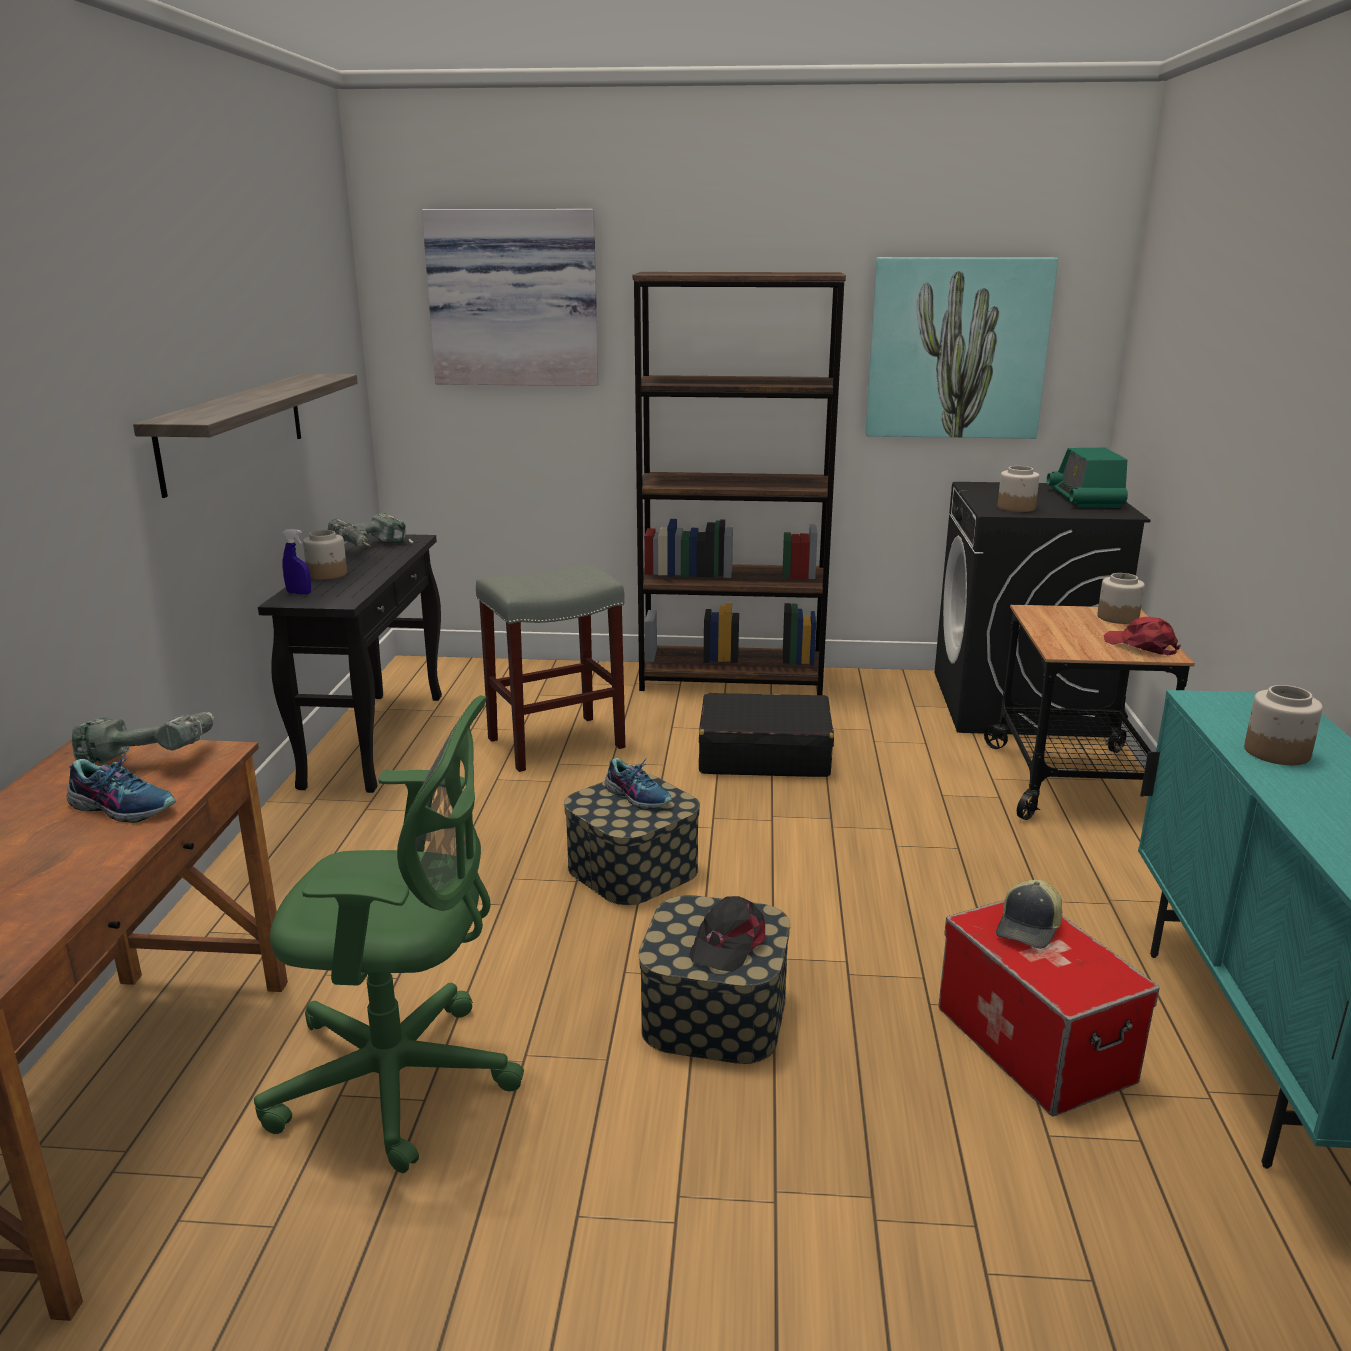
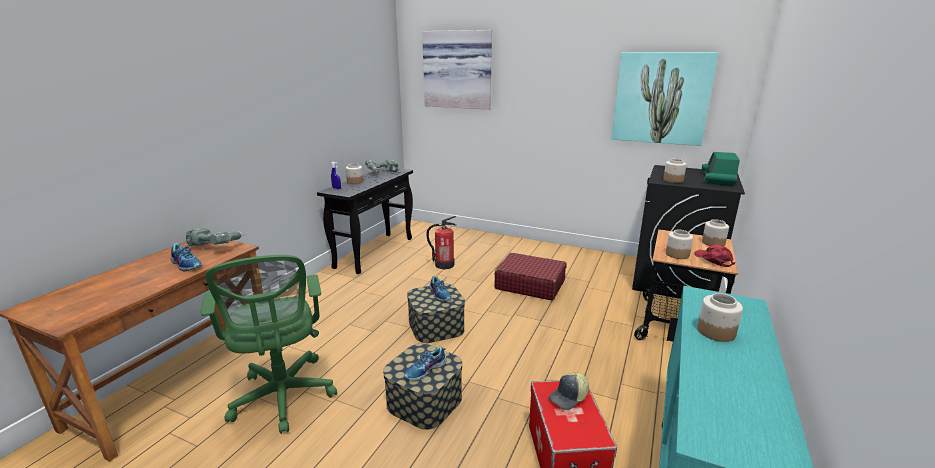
camera: 20 degrees right, 0 degrees up
(234, 429) = (313, 119): shelf -> none
(404, 1081) = (283, 398): green office chair -> green office chair turned 45 degrees clockwise
(557, 742) = (444, 265): grey stool -> fire extinguisher
(727, 943) = (426, 370): black cap -> shoe
(732, 679) = (539, 248): brown bookcase -> none
(763, 754) = (529, 285): black suitcase -> red suitcase
(1078, 645) = (677, 254): none -> jar

